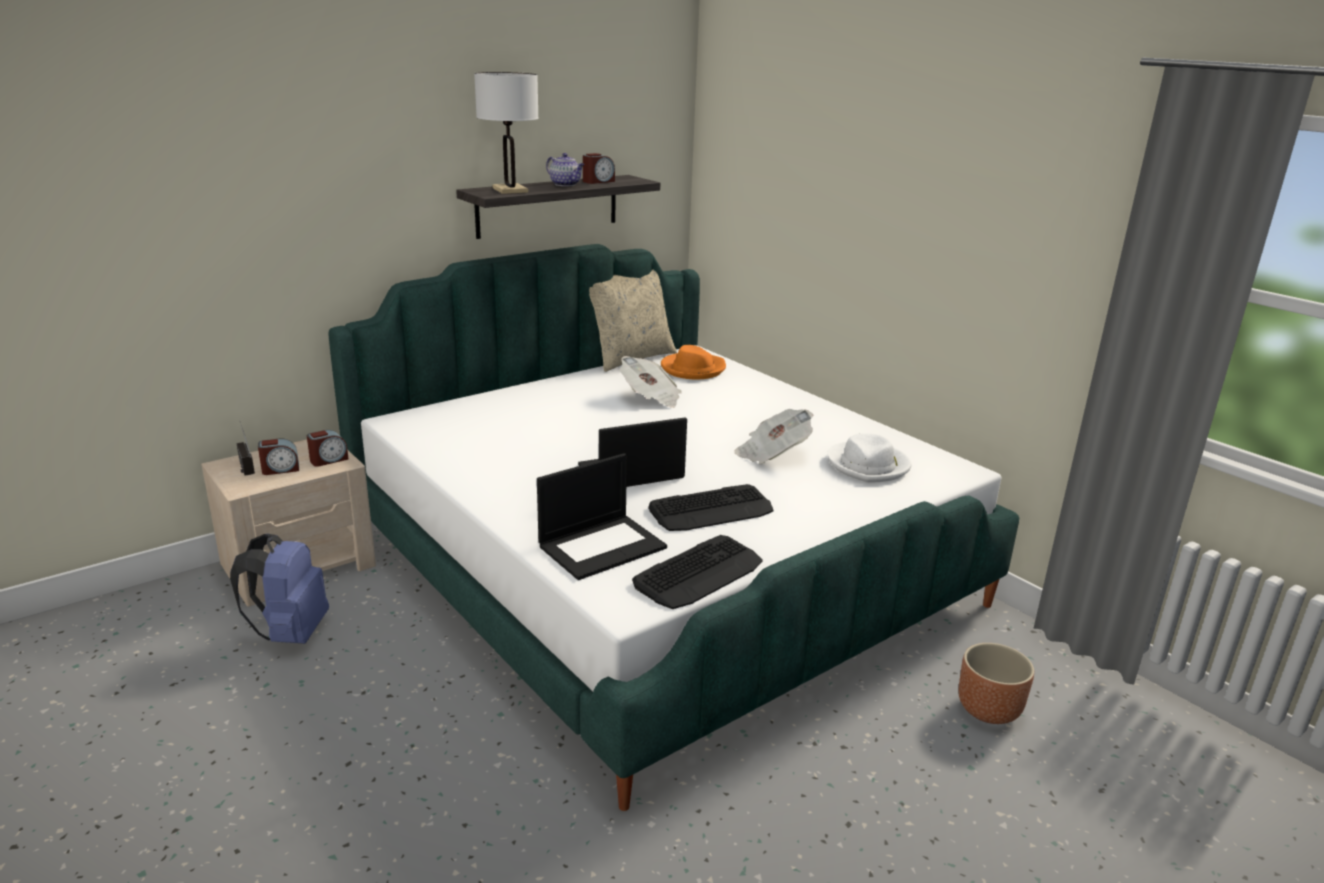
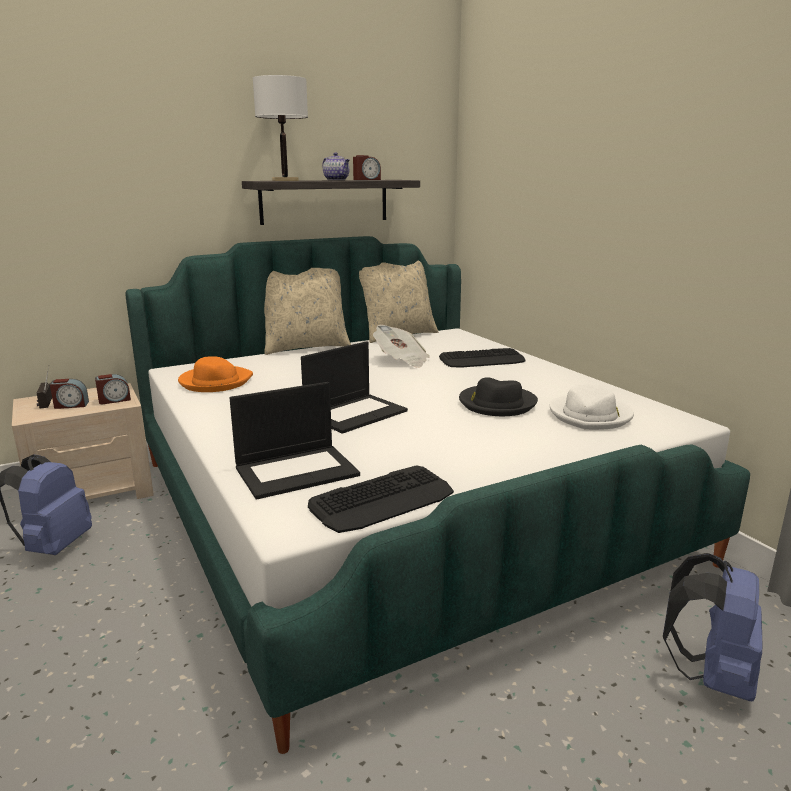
camera: 10 degrees right, 5 degrees down
(531, 380) = (305, 347): none -> beige pillow
(630, 472) = (355, 413): laptop -> laptop turned 150 degrees clockwise
(693, 369) = (448, 343): orange hat -> orange hat (215, 382)
(711, 510) = (419, 445): keyboard -> keyboard (482, 360)
(772, 454) = (497, 404): newspaper -> black hat
(987, 709) = (711, 676): brown planter -> blue backpack

